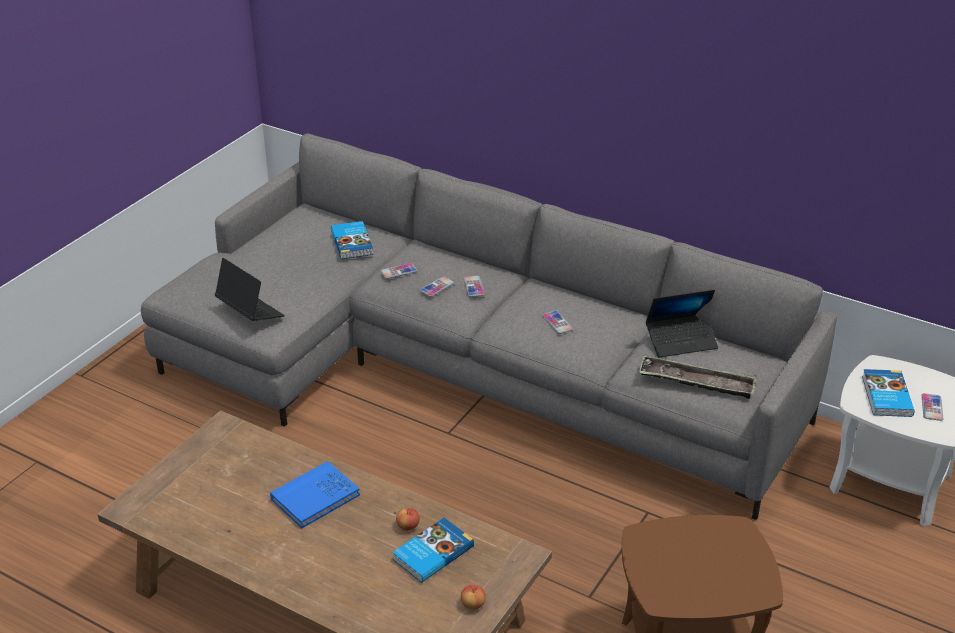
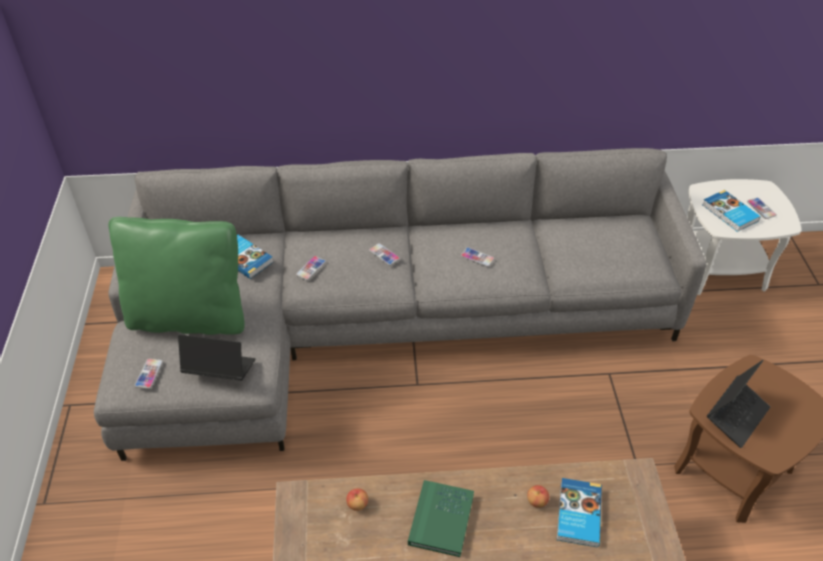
camera: 35 degrees left, 10 degrees up
(266, 267) = (189, 317): none -> green pillow
(315, 497) = (441, 519): blue book -> green book
(436, 287) = (357, 269): phone -> phone (149, 374)
(473, 604) = (650, 541): apple -> apple (357, 504)
(681, 341) = (573, 231): laptop -> laptop (736, 416)
(696, 382) = (616, 261): tray -> none

